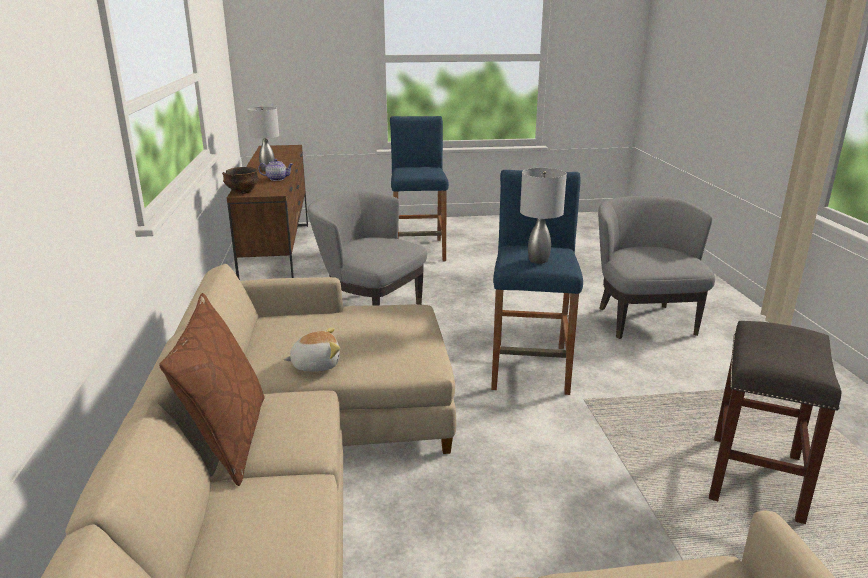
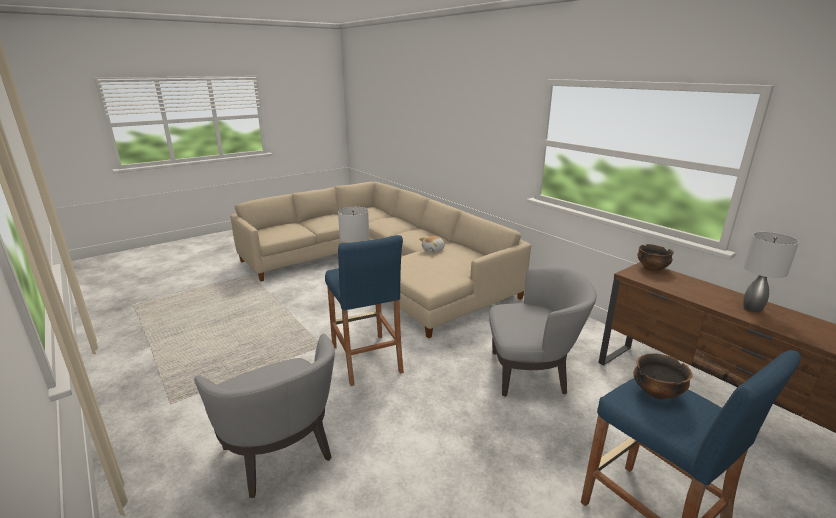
camera: 150 degrees right, 0 degrees up
(227, 439) = (426, 230): brown pillow -> none
(277, 179) = (689, 293): teapot -> none
(417, 171) = (656, 392): none -> bowl
(756, 478) = (229, 330): grey stool -> none

